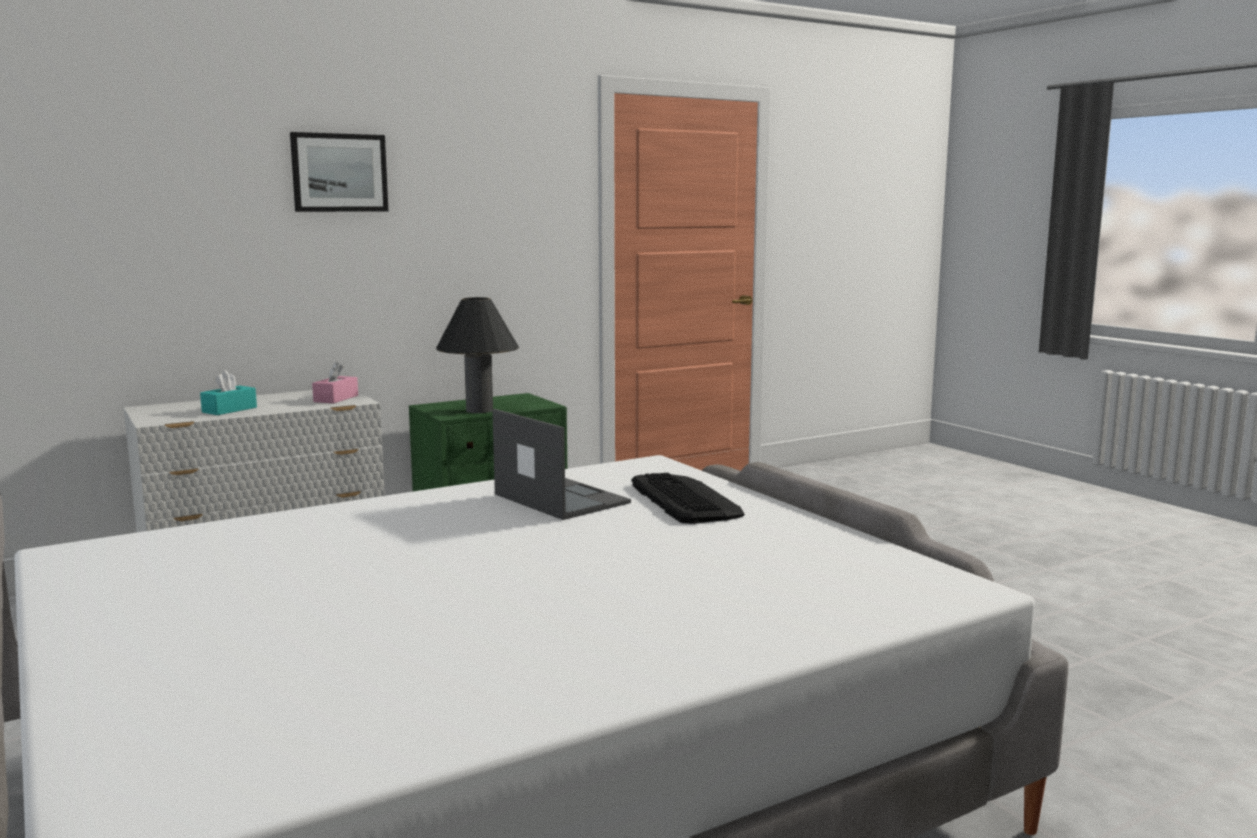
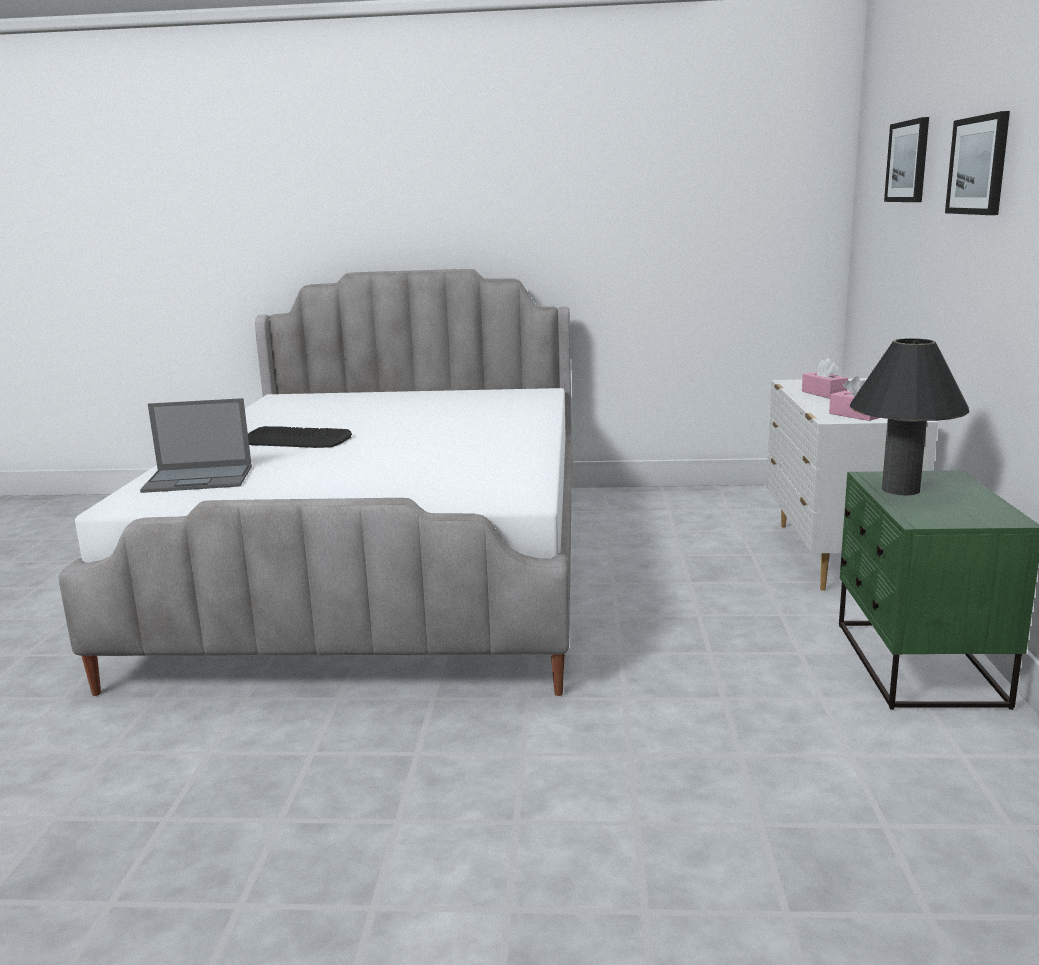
camera: 125 degrees right, 5 degrees up
(152, 160) = (908, 161): none -> picture
(229, 410) = (823, 393): turquoise tissue box -> pink tissue box
(559, 498) = (473, 462): laptop -> laptop (200, 479)
(685, 499) = (404, 488): keyboard -> keyboard (296, 440)

